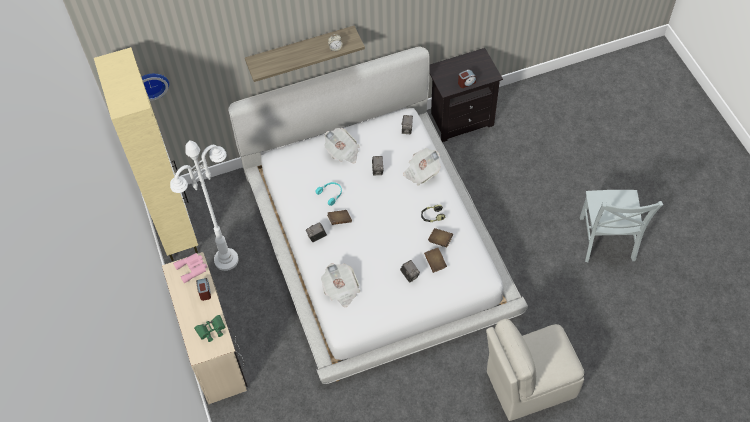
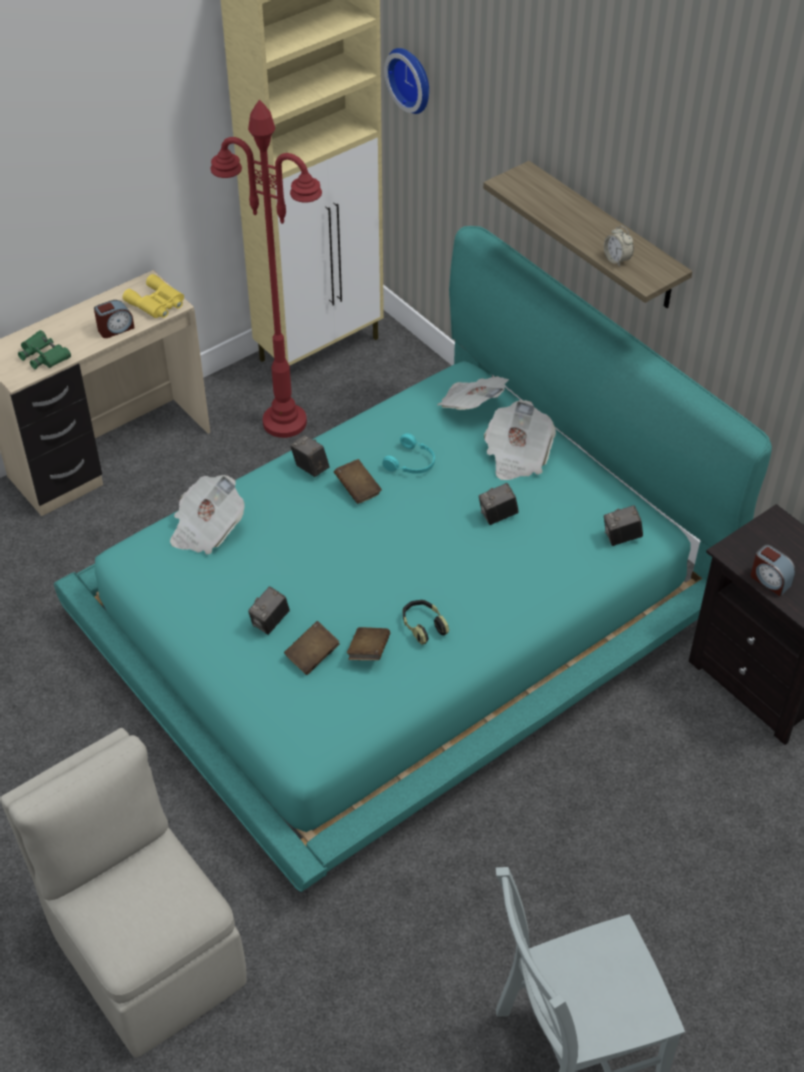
camera: 70 degrees right, 10 degrees down
(192, 268) = (157, 303): pink binoculars -> yellow binoculars
(226, 260) = (284, 422): white floor lamp -> red floor lamp
(376, 241) = (402, 613): white bed -> turquoise bed
(421, 172) = (524, 584): newspaper -> newspaper (471, 406)

